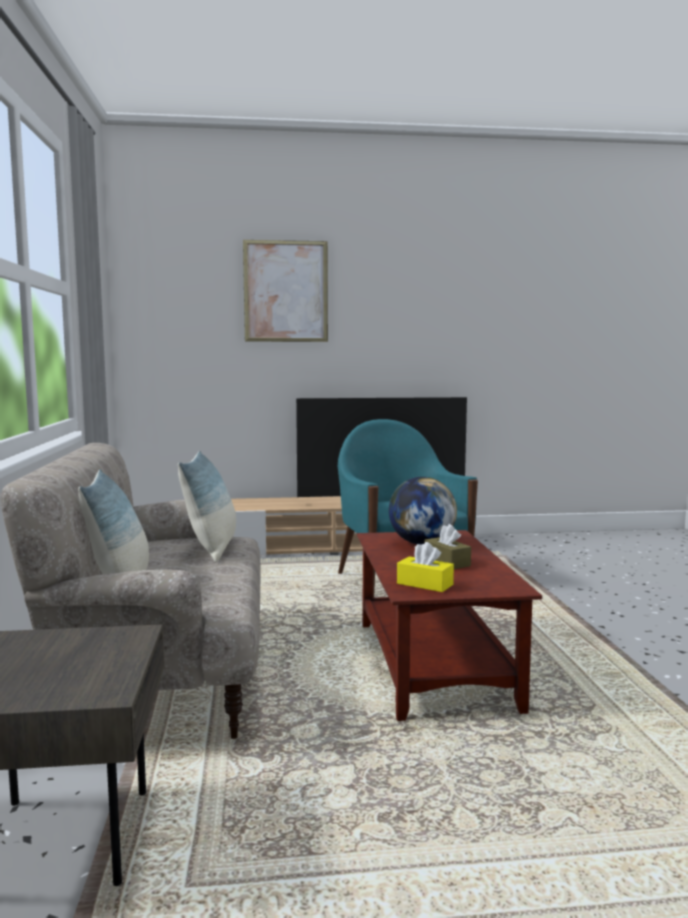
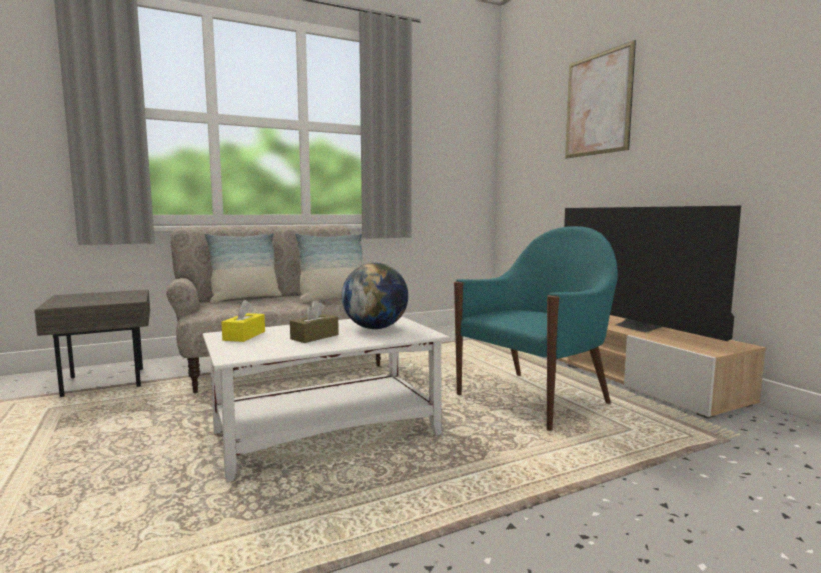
camera: 70 degrees right, 0 degrees up
(432, 663) = (328, 433): brown coffee table -> white coffee table

